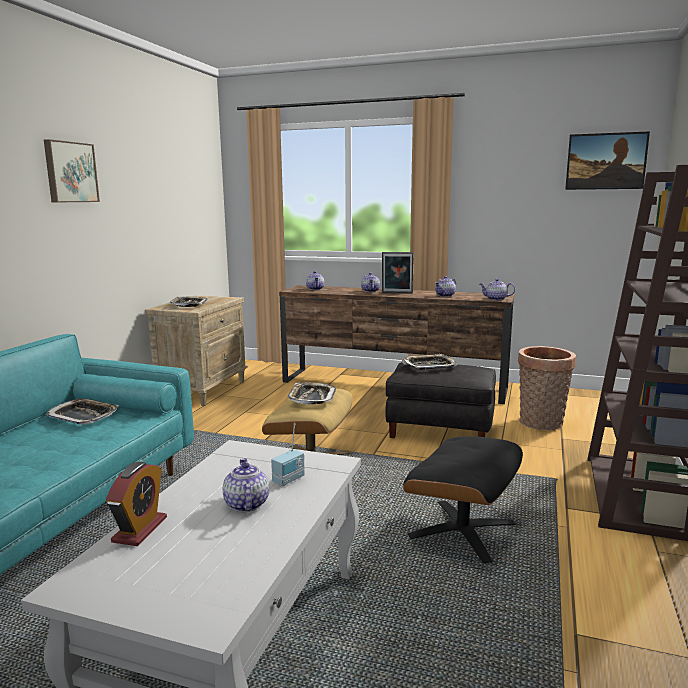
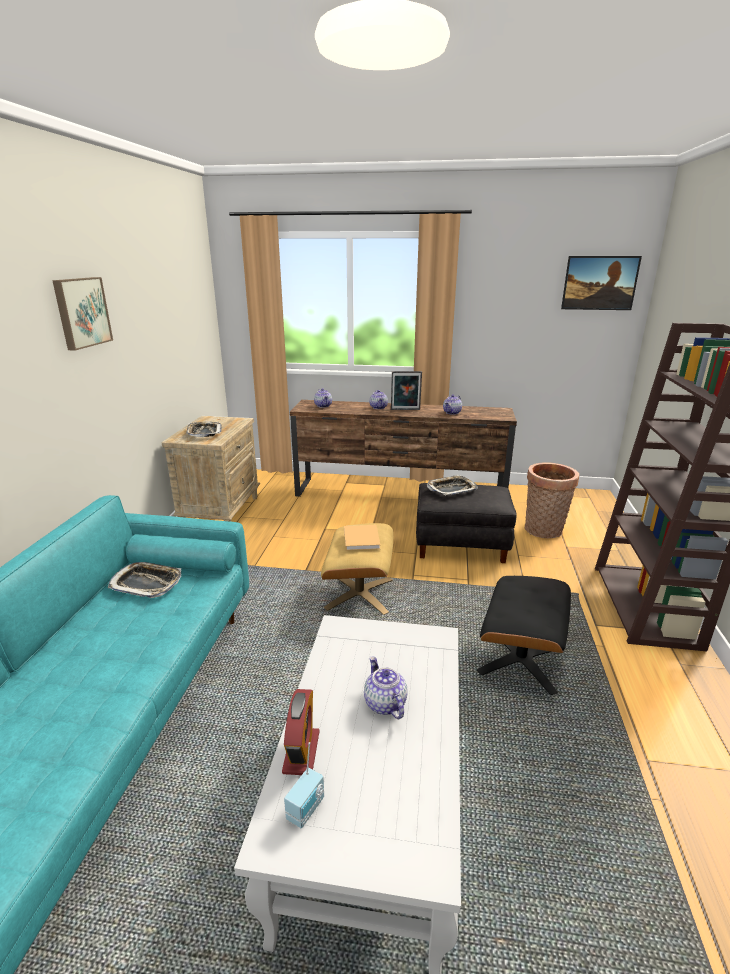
camera: 10 degrees left, 10 degrees up
(289, 480) = (408, 665): radio -> radio (307, 809)
(311, 398) = (361, 538): tray -> beige book
(496, 299) = (500, 417): teapot -> none

